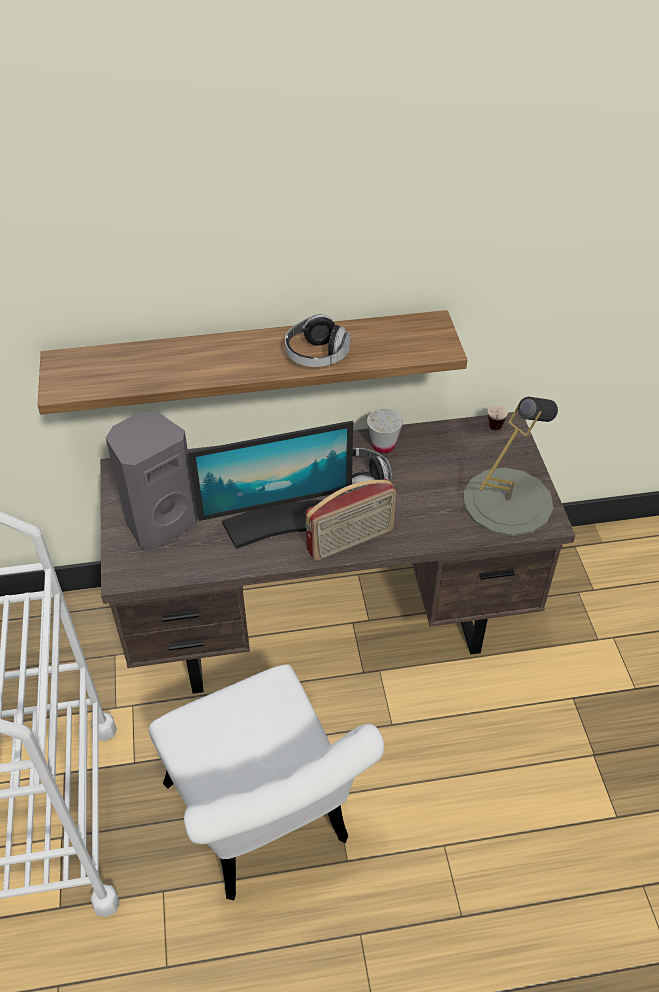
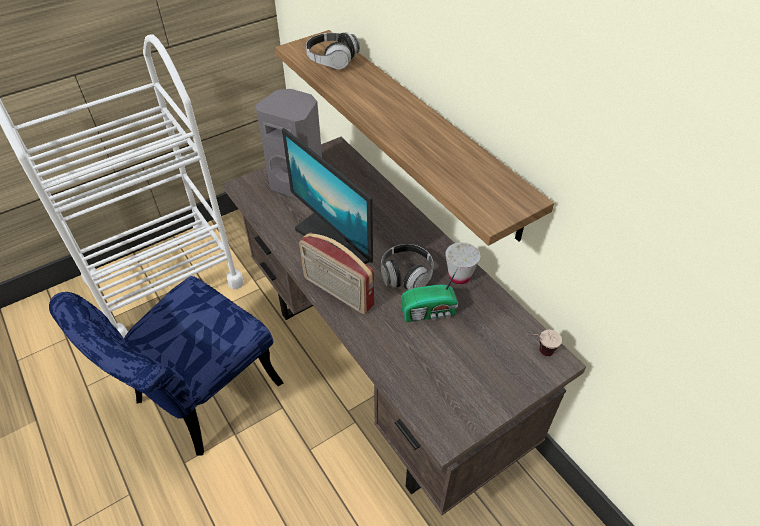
camera: 65 degrees right, 0 degrees up
(265, 824) = (197, 399): white chair -> blue chair
(317, 355) = (419, 144): headphones -> headphones (332, 60)
(414, 482) = (430, 312): none -> radio
(507, 501) = (451, 391): grey table lamp -> none

